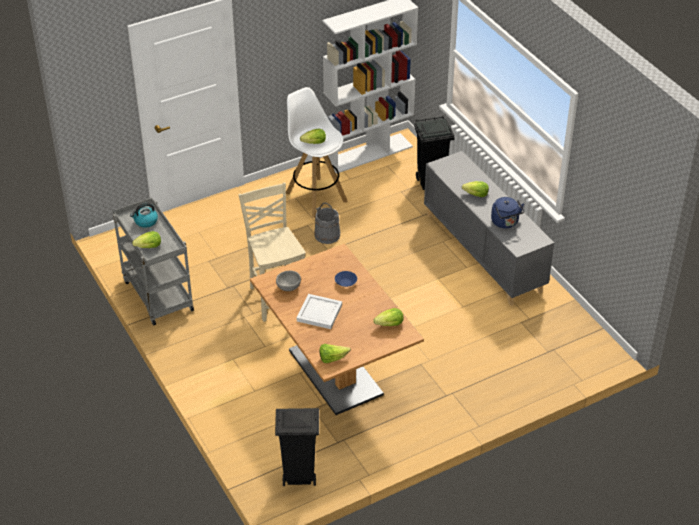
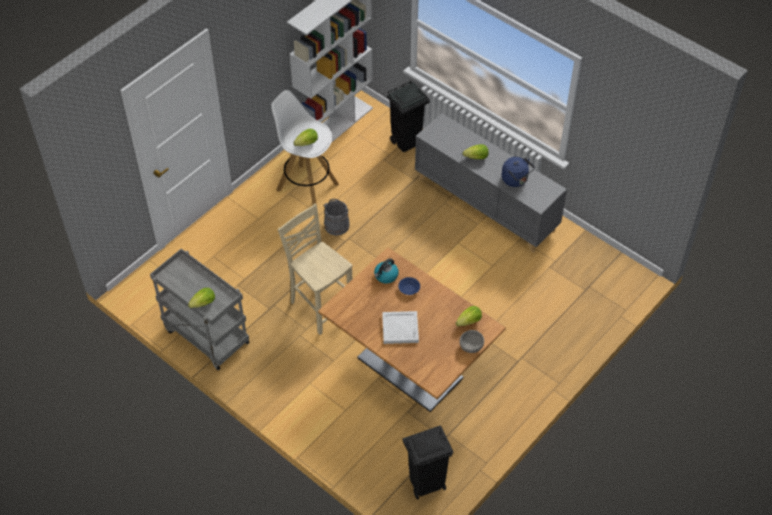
camera: 20 degrees left, 10 degrees up
(145, 221) = (186, 276): kettle -> kettle (386, 276)
(289, 287) = (359, 309): grey bowl -> grey bowl (471, 346)
(332, 358) = (434, 373): lettuce -> none

